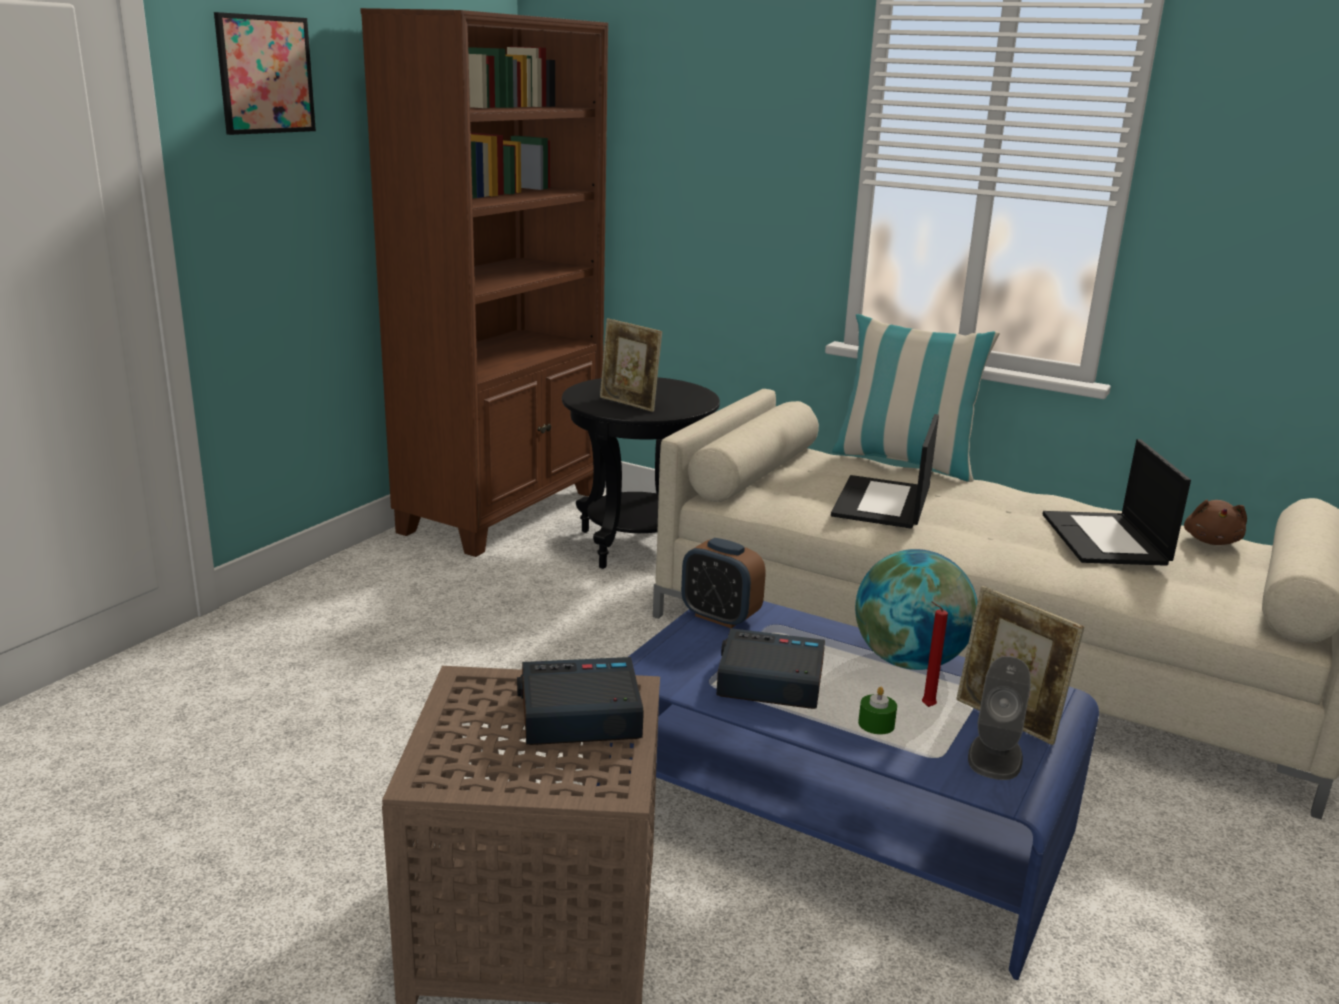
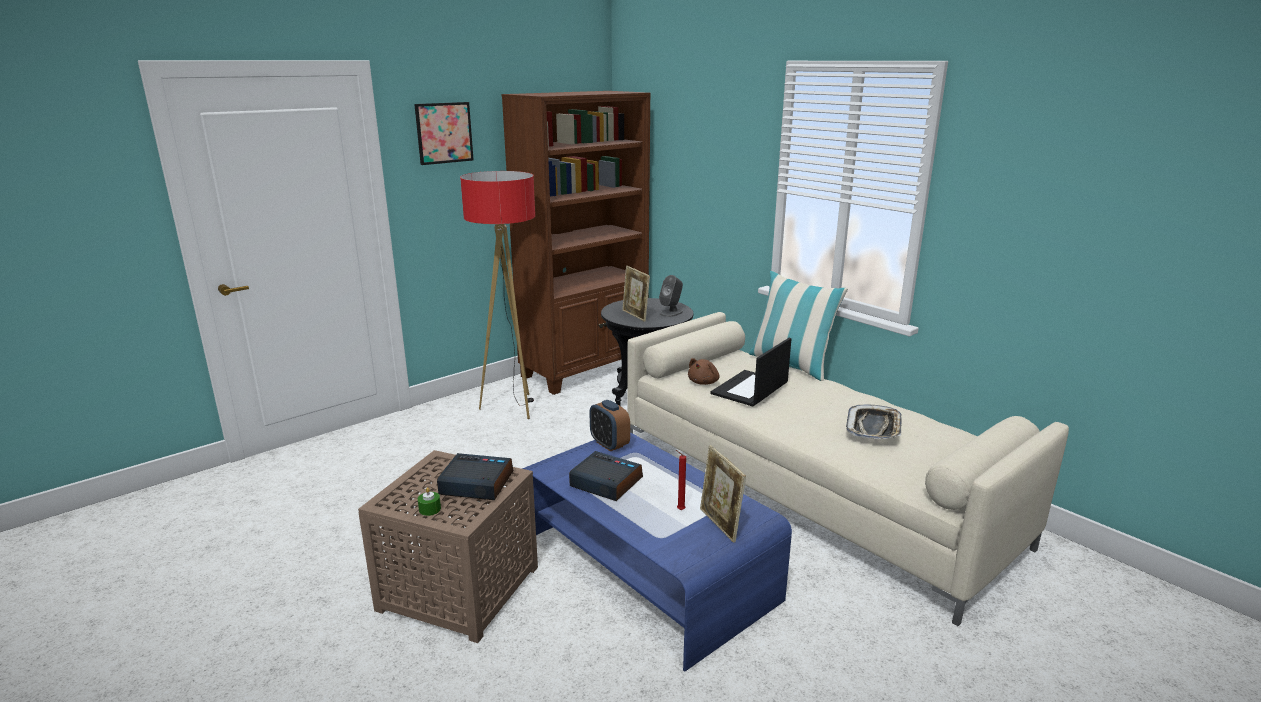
camera: 20 degrees right, 0 degrees up
(416, 586) = (512, 407): none -> floor lamp
(876, 724) = (643, 514): green candle -> green candle (430, 509)
(909, 661) = (693, 484): globe -> none
(995, 757) = (693, 543): grey speaker -> grey speaker (671, 312)
(1106, 540) = (874, 427): laptop -> tray
(1211, 541) = (950, 436): brown plush toy -> brown plush toy (704, 382)

